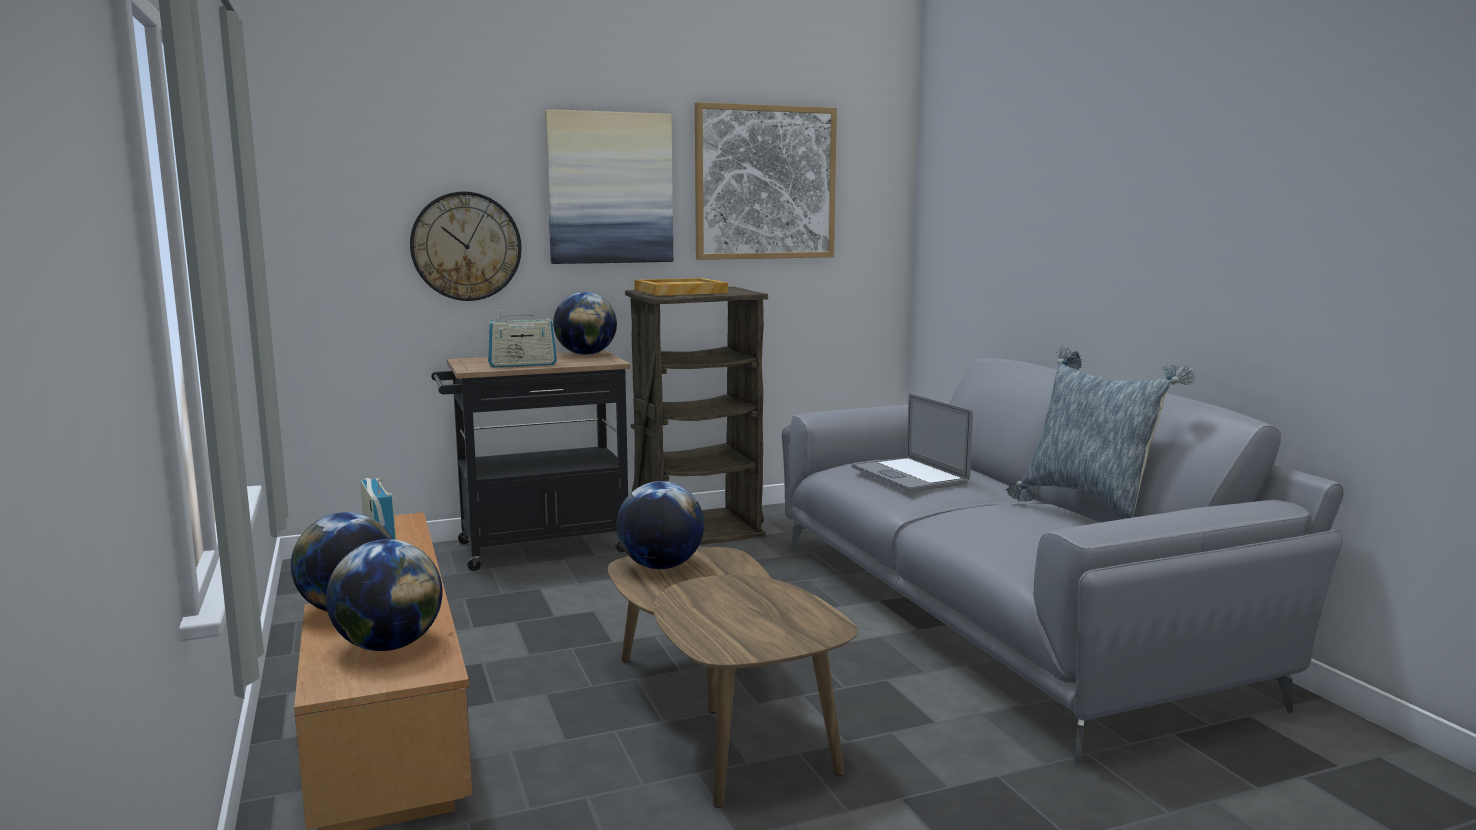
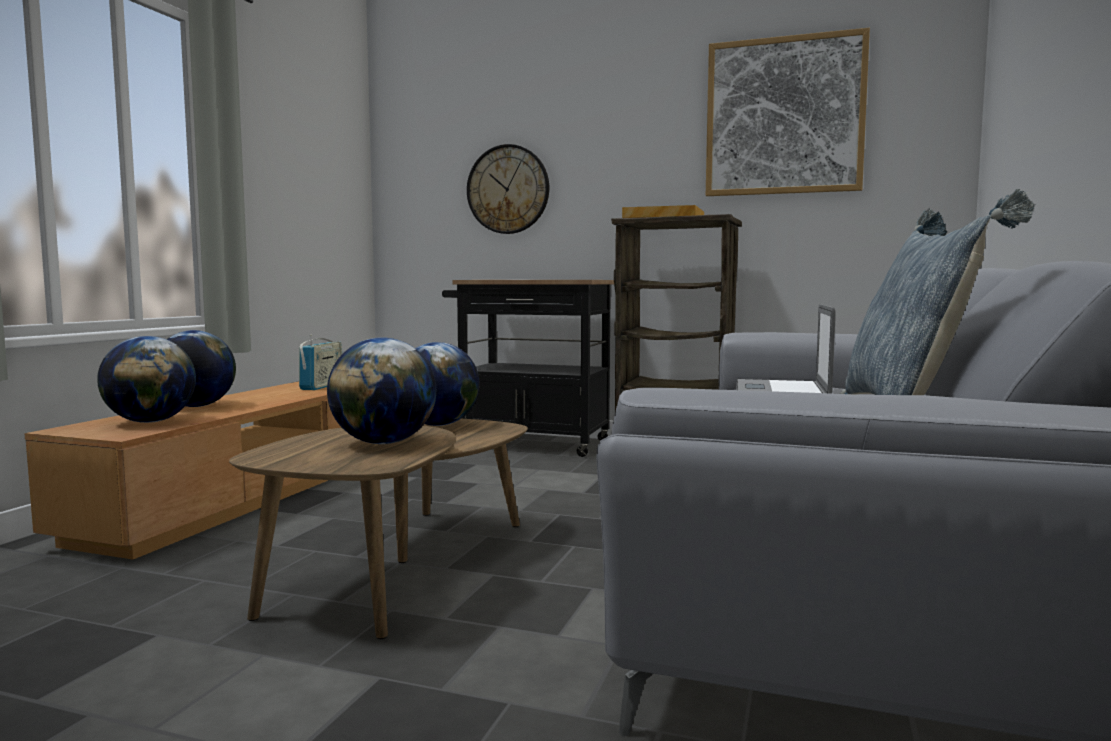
camera: 40 degrees right, 5 degrees down
(522, 365) = (512, 279): radio -> none
(586, 354) = (586, 279): globe -> globe (383, 442)
(610, 188) = (626, 133): picture -> none

